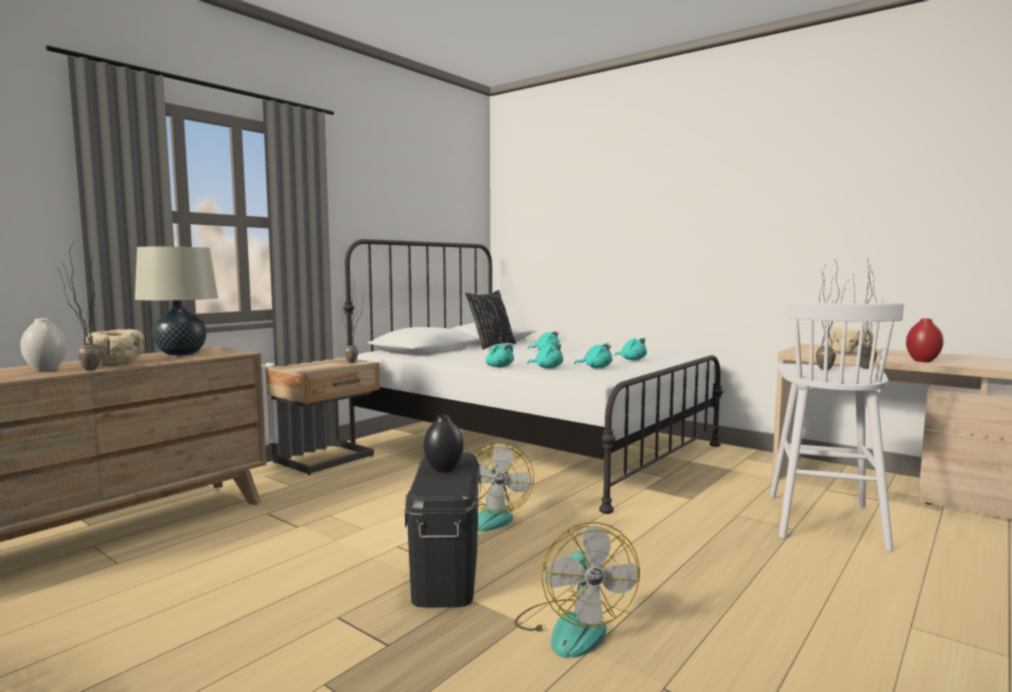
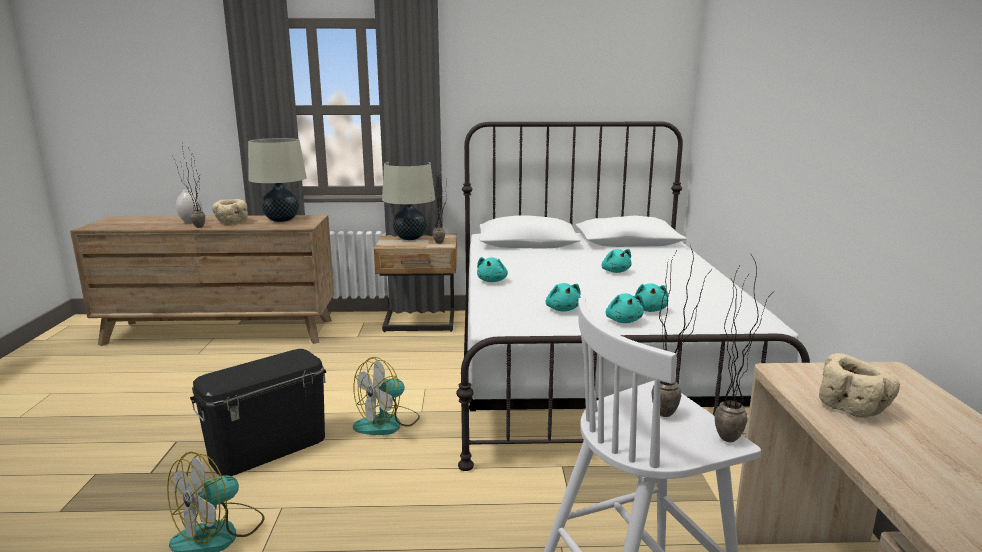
camera: 50 degrees right, 10 degrees up
(309, 364) = (410, 238): none -> beige table lamp
(443, 469) = (263, 366): black vase -> none
(491, 346) = (599, 249): black pillow -> none
(547, 367) = (523, 295): turquoise plush toy -> turquoise plush toy (623, 321)
(923, 361) = (902, 476): red vase -> none

